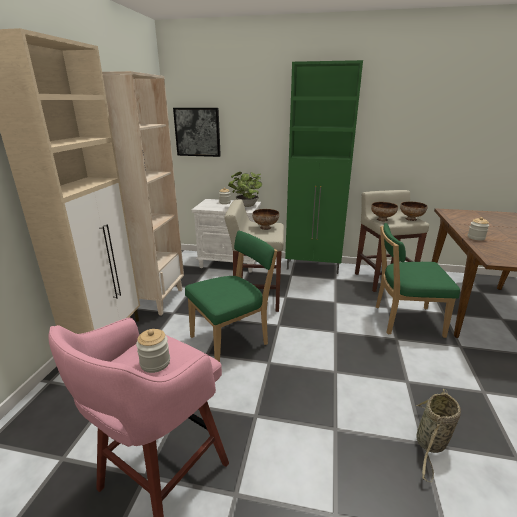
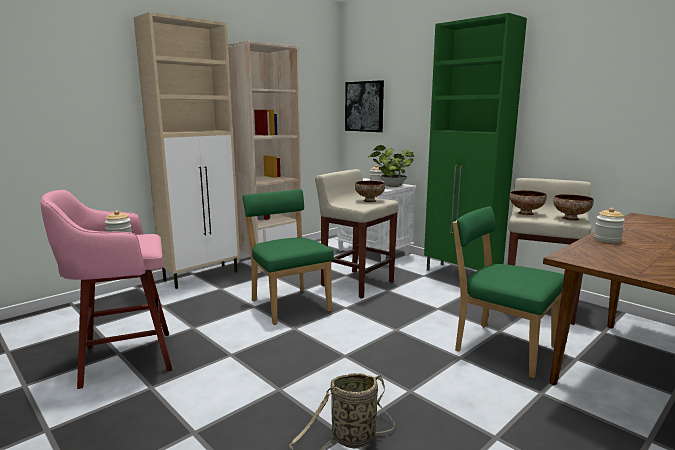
camera: 35 degrees right, 10 degrees down
(232, 339) = (288, 304): green chair -> green chair turned 120 degrees counterclockwise

